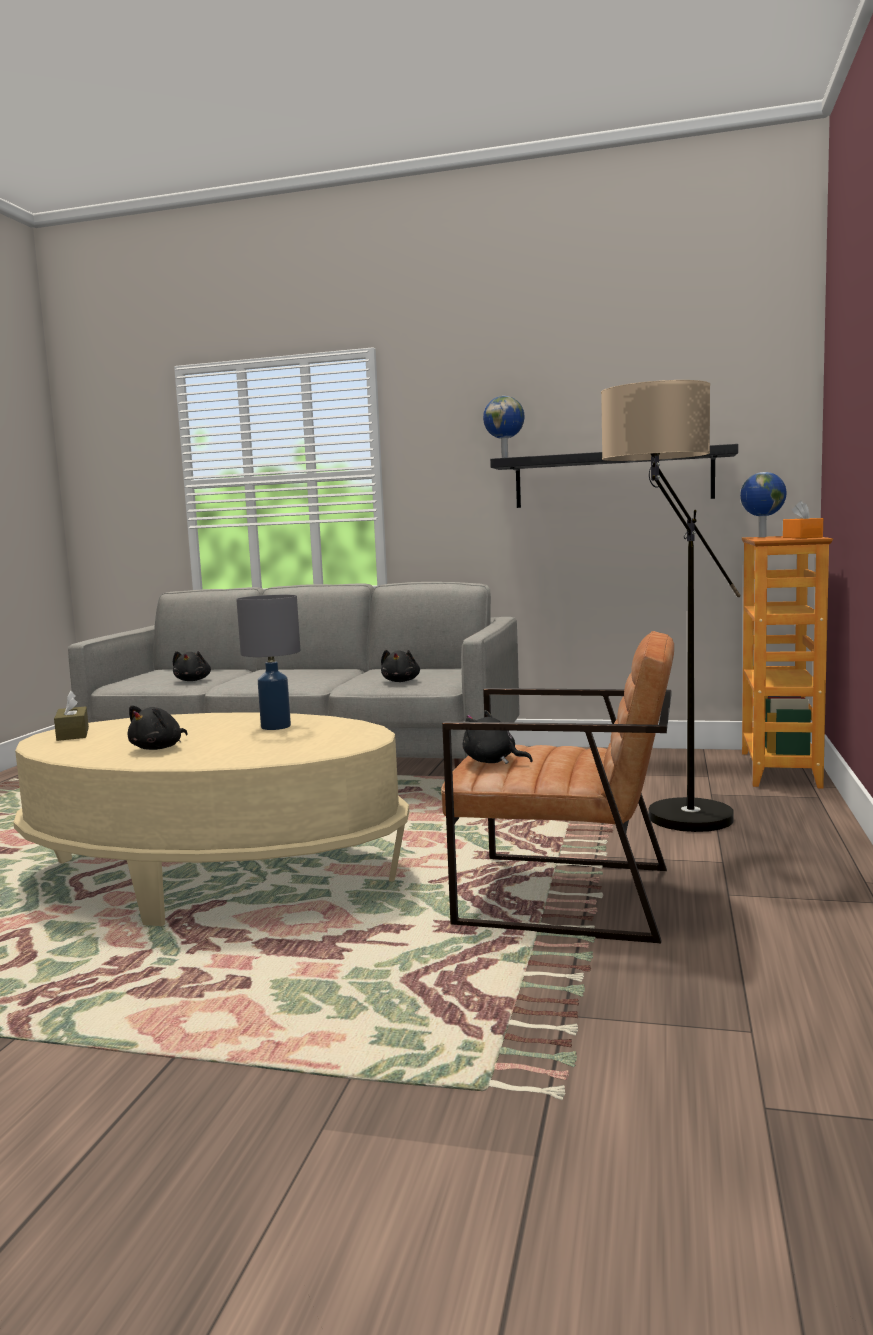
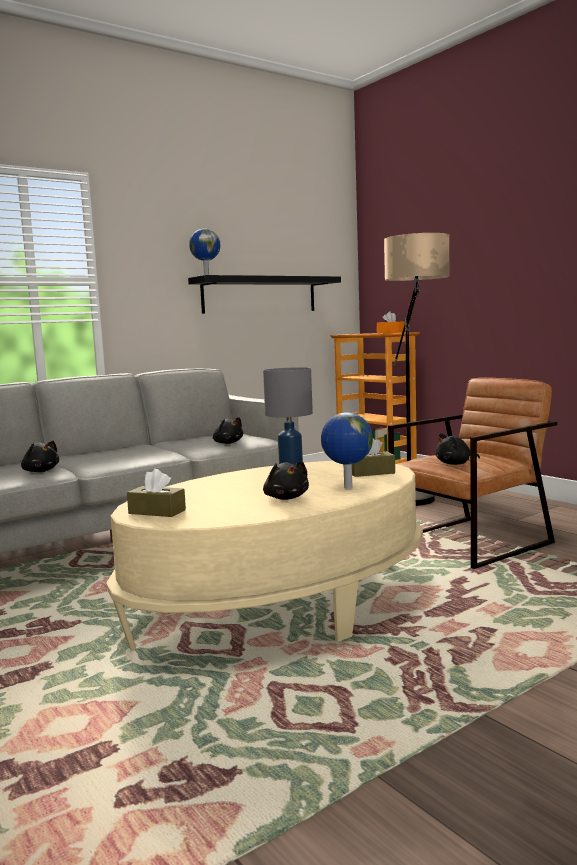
camera: 50 degrees left, 0 degrees up
(318, 744) = (371, 473): none -> brown tissue box
(761, 537) = (348, 334): globe -> globe (347, 487)

